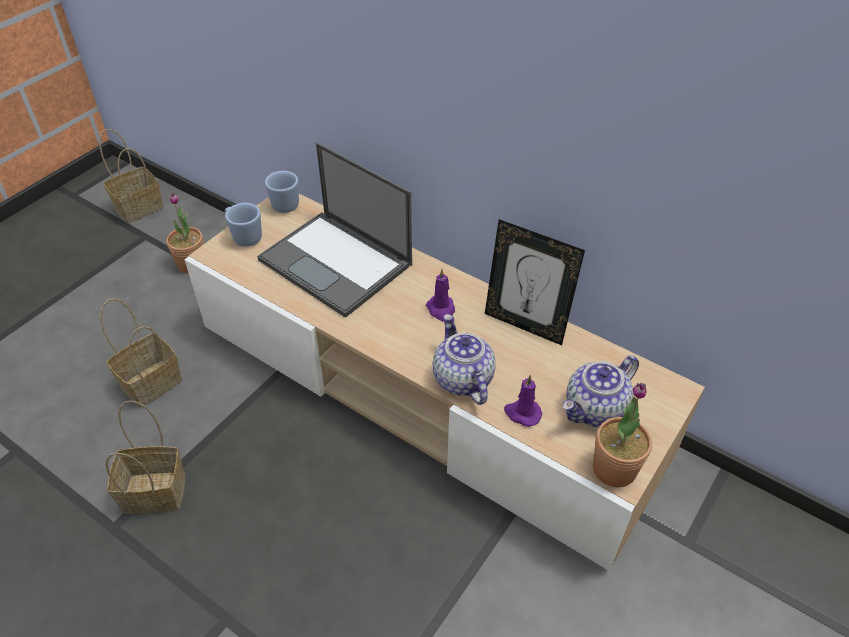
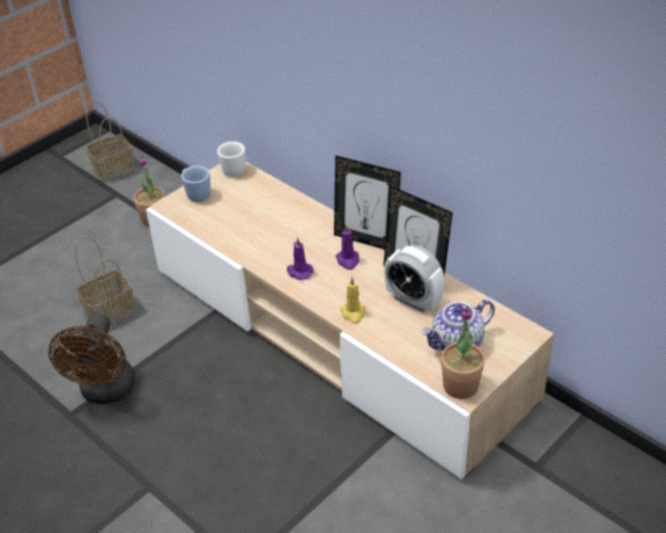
camera: 10 degrees right, 5 degrees down
(157, 491) = (106, 392): basket -> brown fan
(283, 203) = (232, 169): blue mug -> white mug
(337, 263) = (269, 219): laptop -> none
(458, 282) = (366, 240): none -> picture frame
(461, 379) = (353, 313): teapot -> yellow candle
(522, 413) = (396, 341): purple candle -> purple candle (299, 272)
(530, 356) = (413, 300): none -> alarm clock

